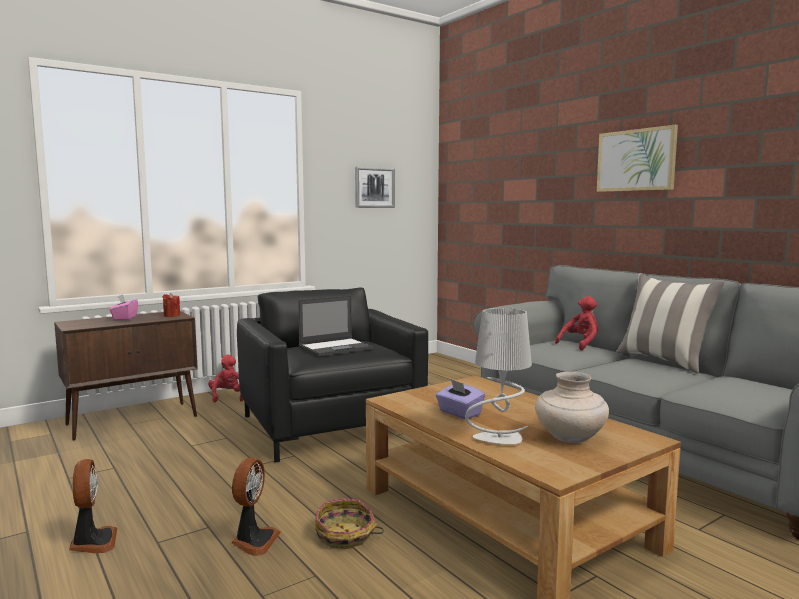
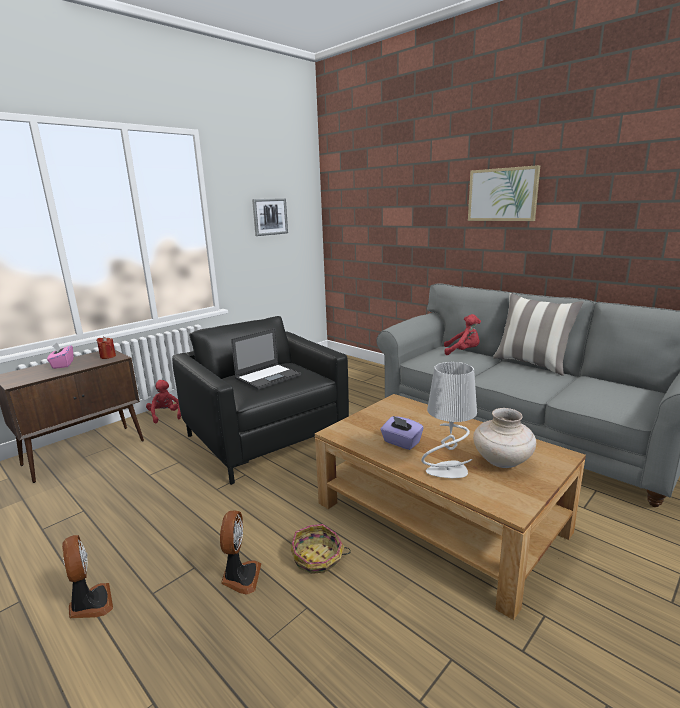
camera: 10 degrees left, 10 degrees up
(580, 344) = (463, 351): red plush toy -> red plush toy turned 60 degrees clockwise

